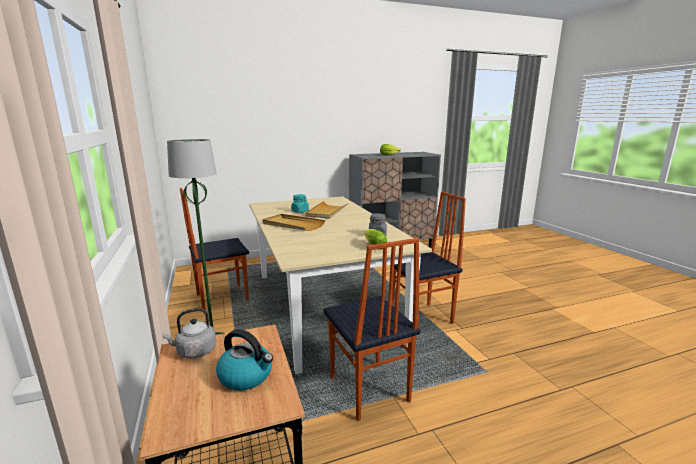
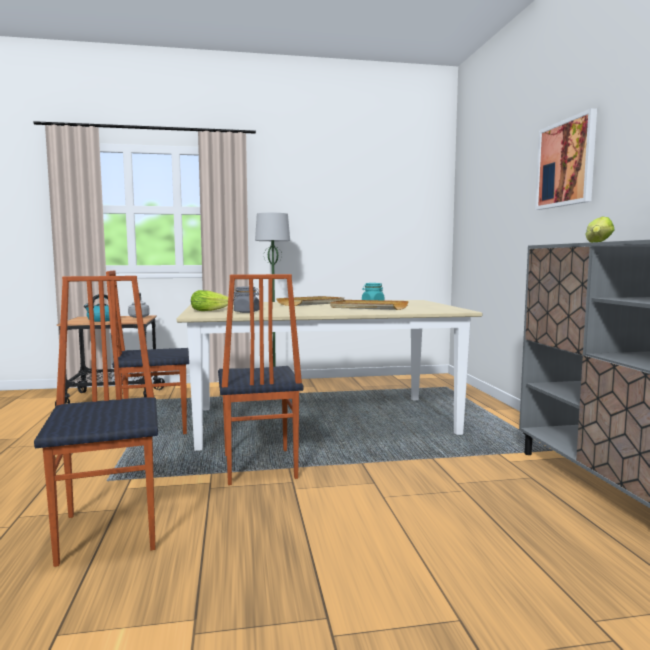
camera: 100 degrees right, 10 degrees down
(221, 297) = (363, 388): chair -> chair (112, 530)
(318, 109) = (566, 163): none -> picture

